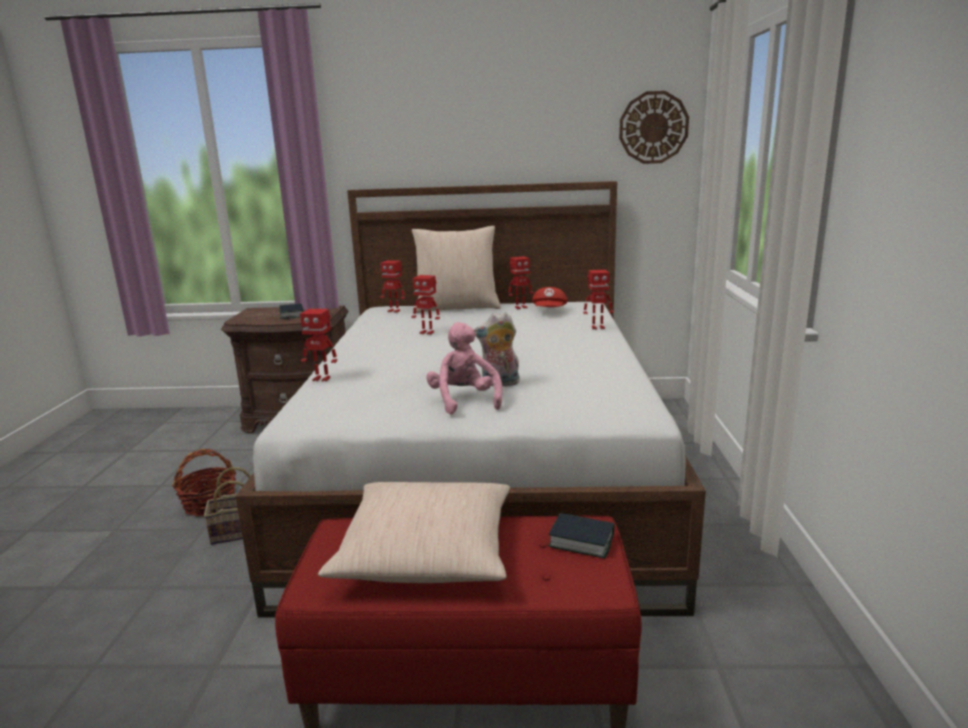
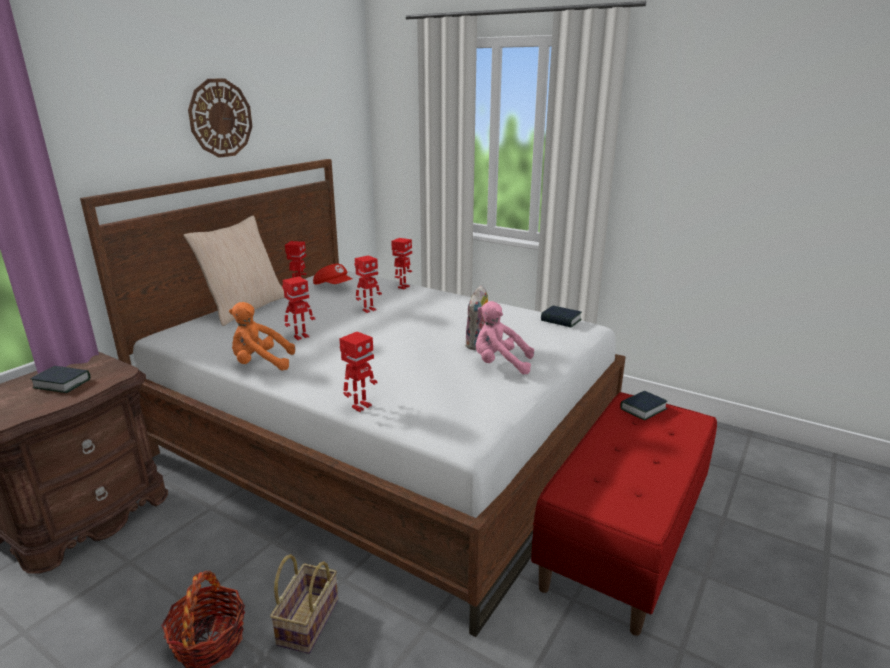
camera: 60 degrees left, 5 degrees up
(364, 337) = (260, 364): none -> orange plush toy
(394, 311) = (194, 332): toy robot -> toy robot (368, 310)
(427, 551) = (620, 462): beige pillow -> none
(635, 400) = (561, 320): none -> book
(653, 127) = (342, 110): wall clock -> wall clock (220, 118)

